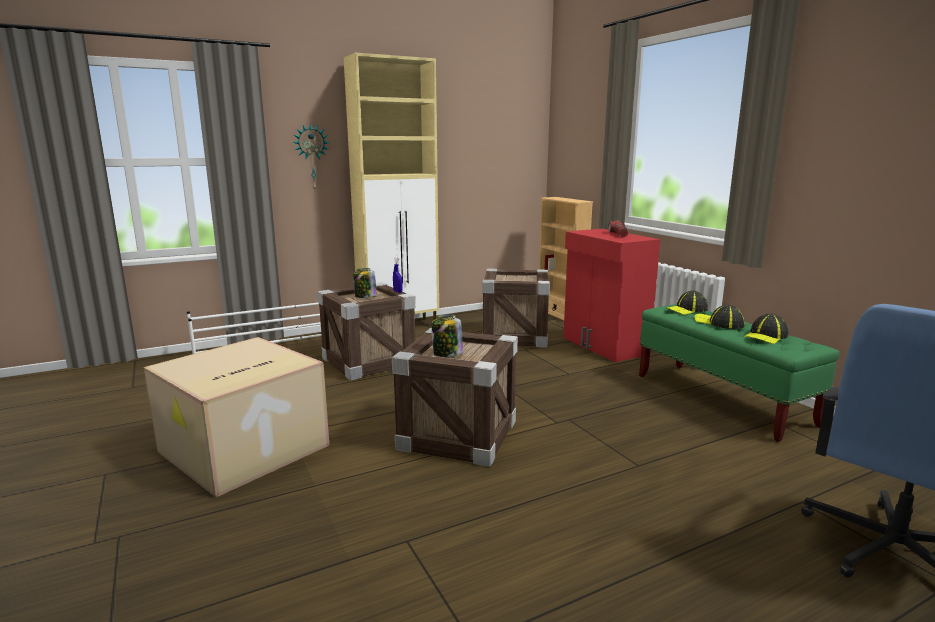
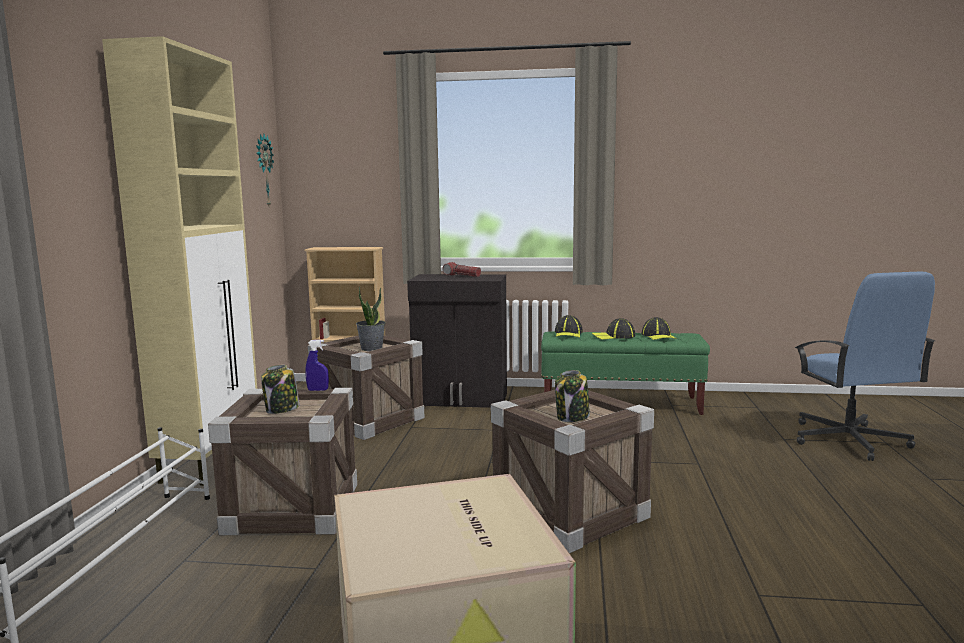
camera: 55 degrees left, 5 degrees down
(311, 157) = (71, 204): wall clock -> wall clock (263, 170)
(517, 280) = (371, 348): none -> potted plant
(604, 346) = (461, 399): red cabinet -> black cabinet

